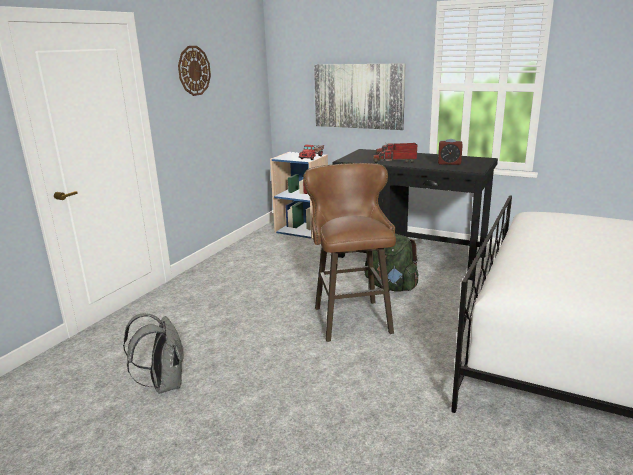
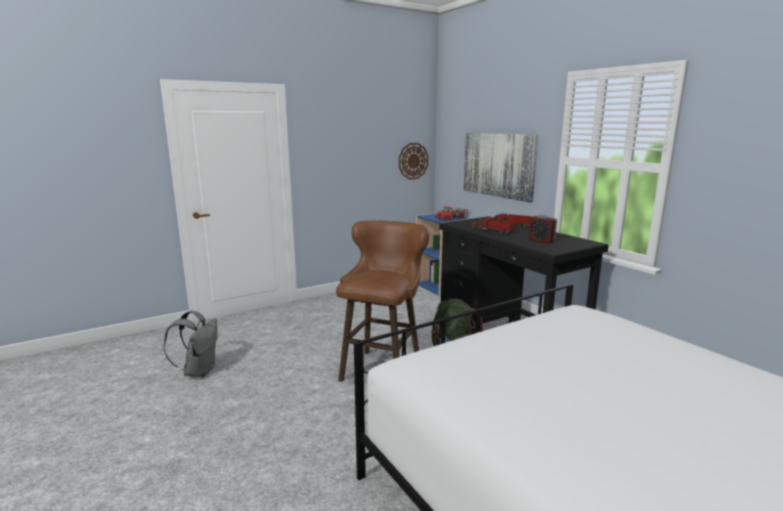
camera: 30 degrees right, 5 degrees down
(194, 70) = (344, 132): wall clock -> wall clock (413, 161)

